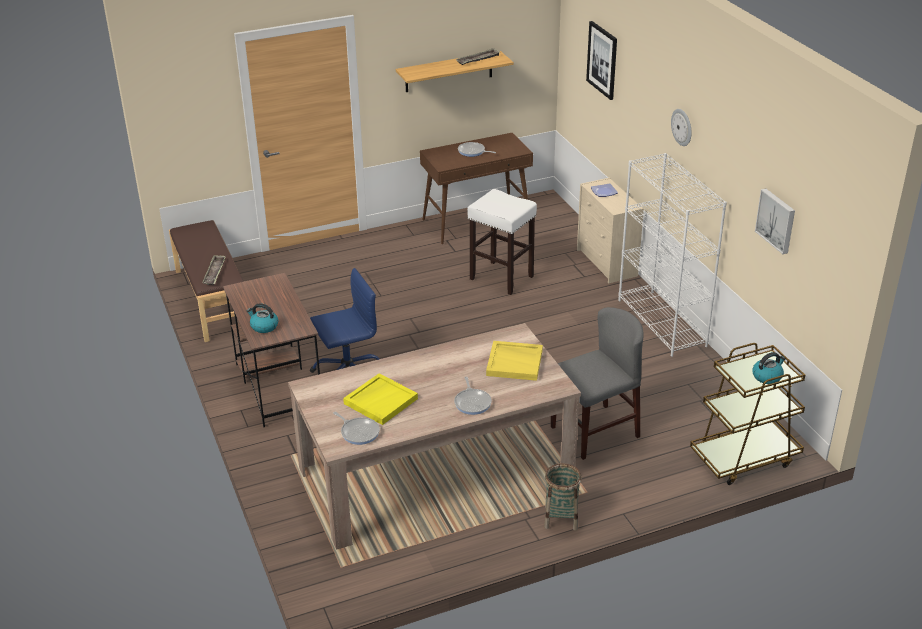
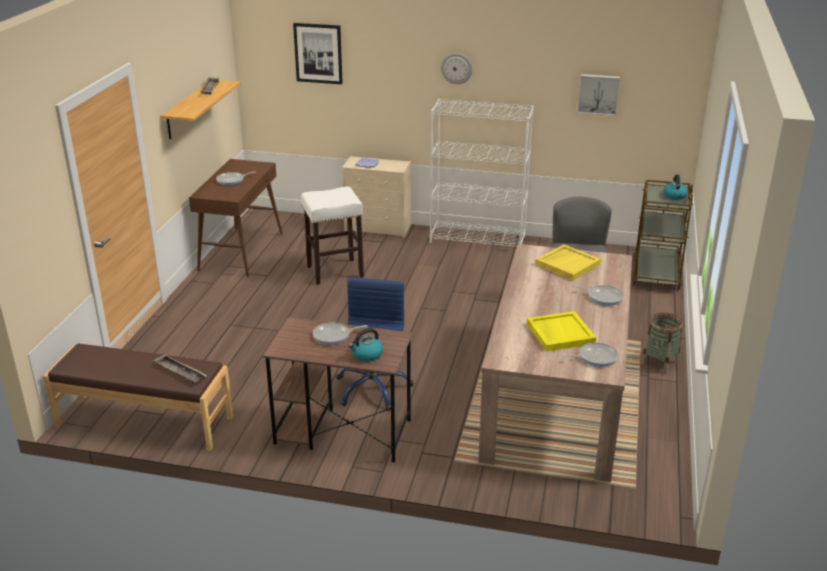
camera: 55 degrees left, 5 degrees down
(277, 302) = (333, 336): none -> frying pan

